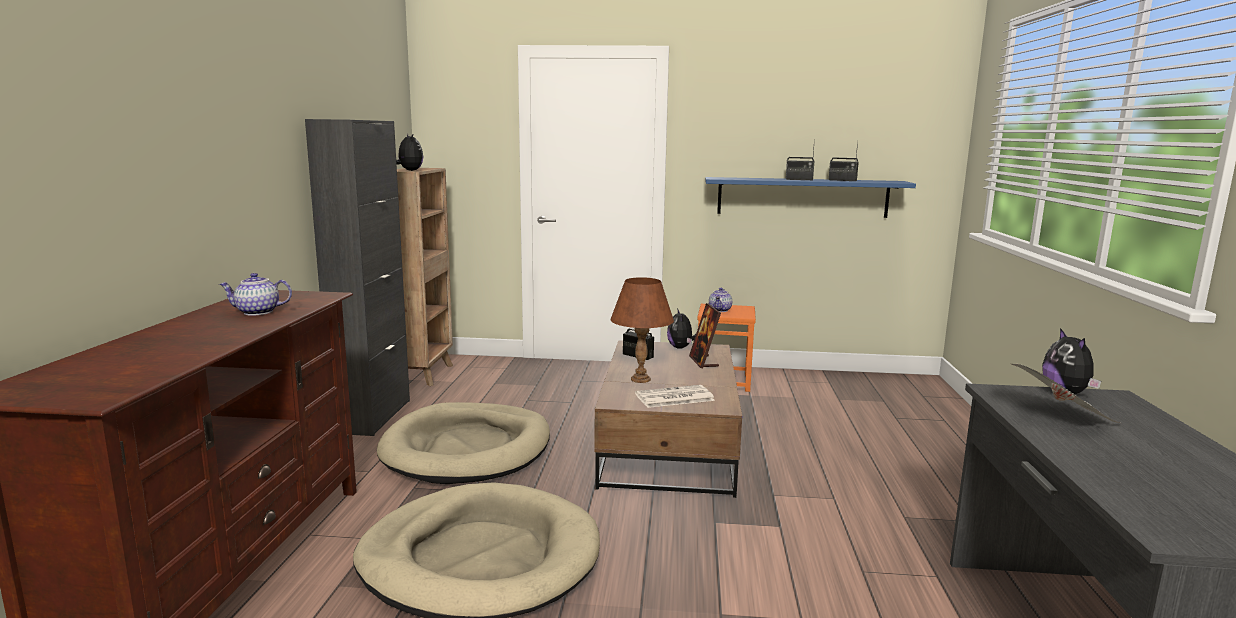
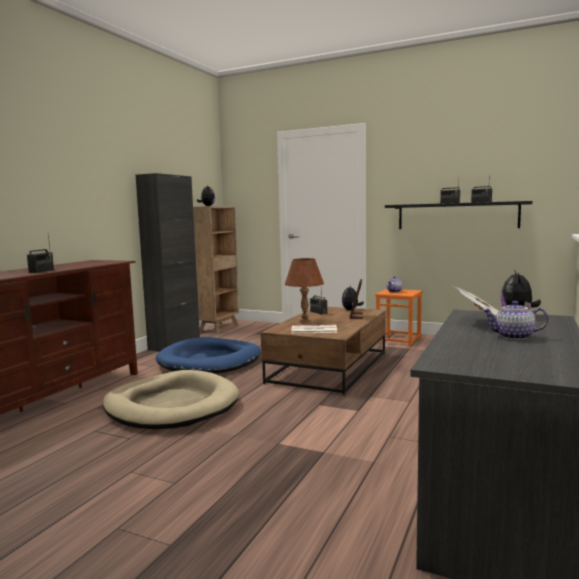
camera: 20 degrees right, 5 degrees down
(216, 340) = (41, 271): none -> radio
(257, 312) = (77, 265): teapot -> teapot (513, 337)
(467, 449) = (210, 361): beige dog bed -> blue dog bed
(802, 197) = (457, 216): blue shelf -> black shelf

